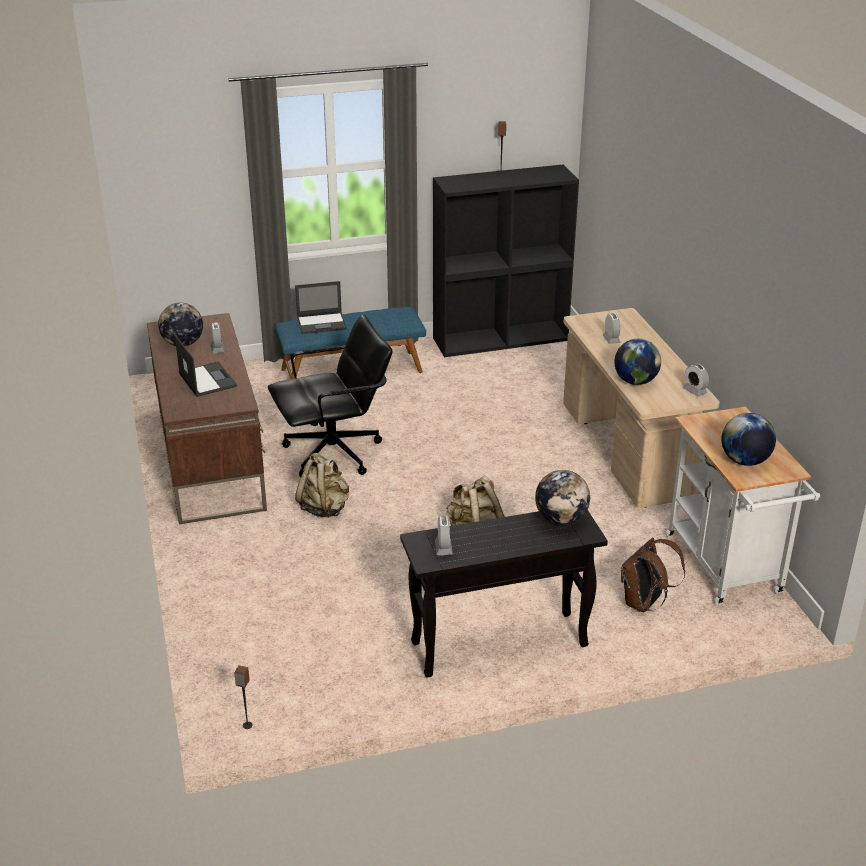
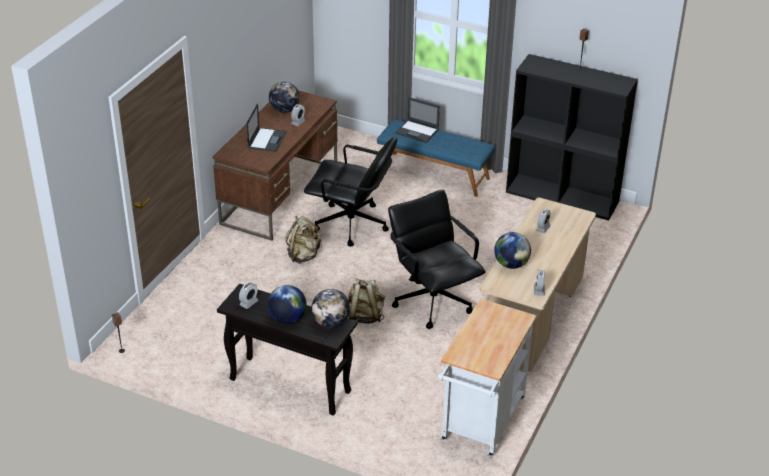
camera: 40 degrees right, 5 degrees up
(519, 483) = (433, 301): none -> black office chair
(644, 604) = (400, 413): brown backpack -> none
(744, 461) = (475, 347): globe -> globe (287, 319)

